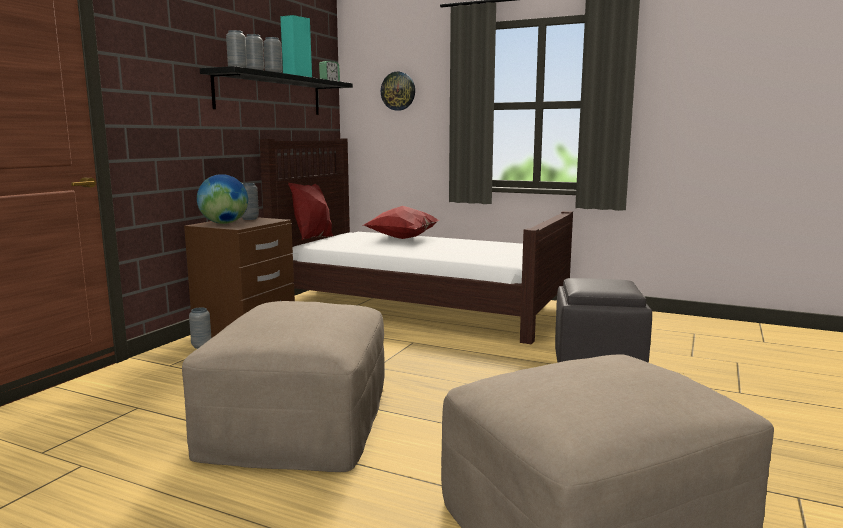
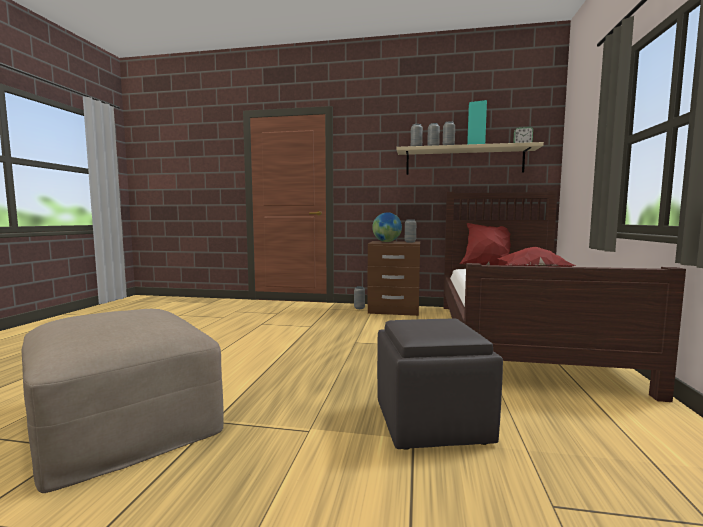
camera: 75 degrees right, 5 degrees down
(270, 94) = (464, 161): black shelf -> beige shelf
(298, 420) = (268, 337): beige ottoman -> none
(398, 91) = (585, 141): wall clock -> none

